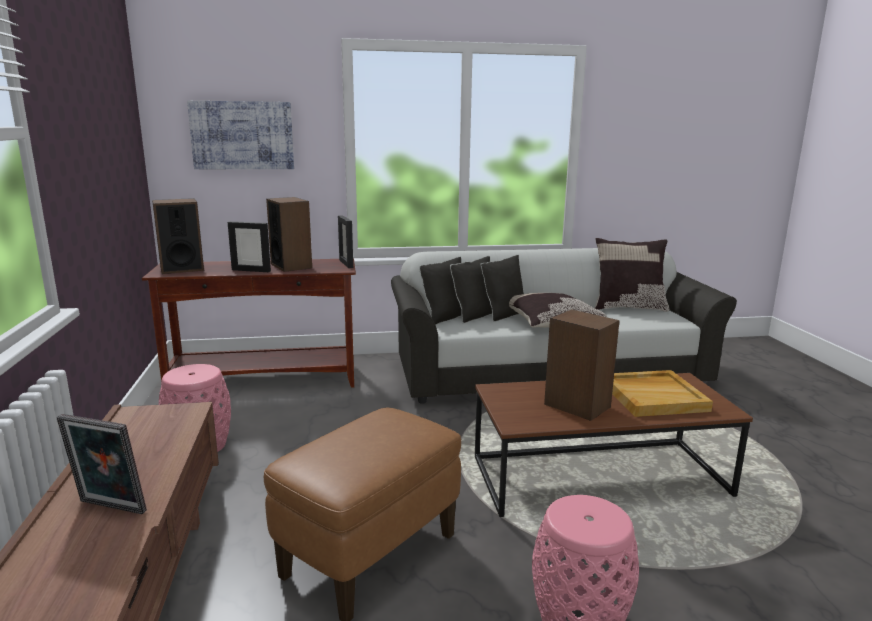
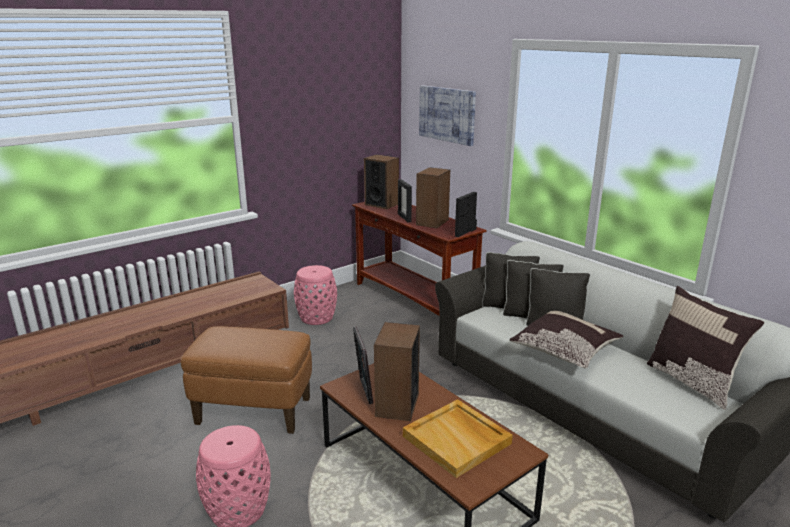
camera: 60 degrees right, 5 degrees up
(109, 509) = (169, 311): picture frame -> picture frame (363, 391)

